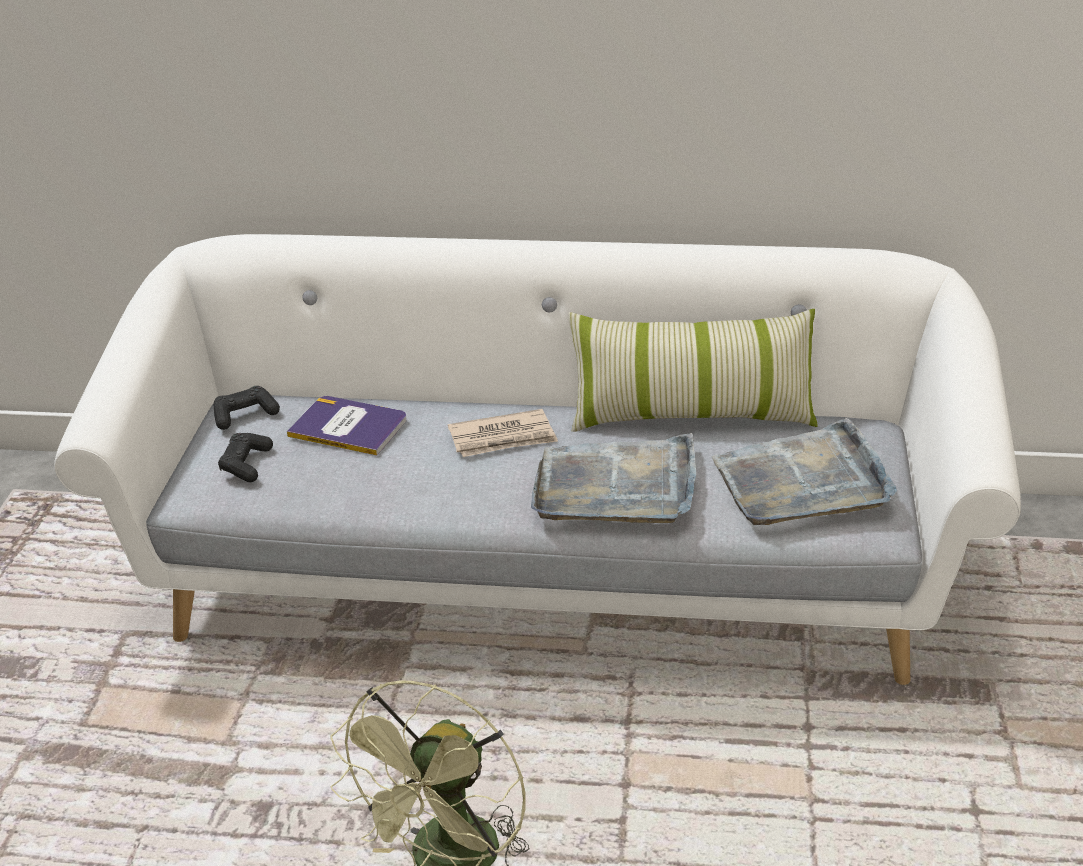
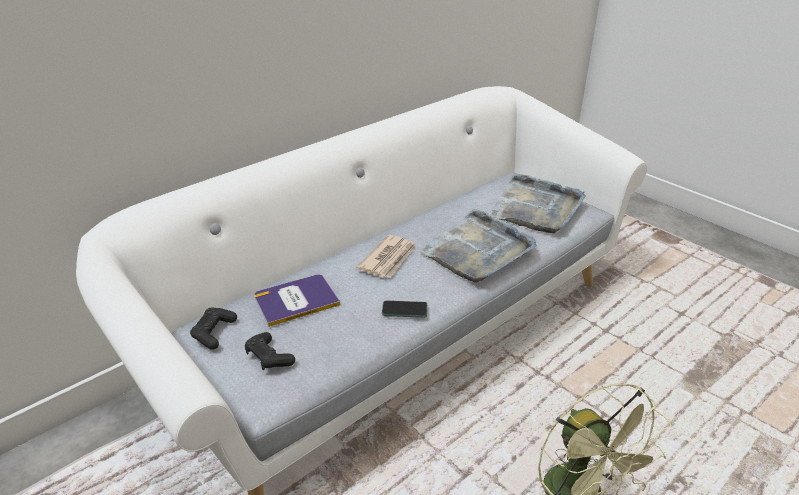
camera: 50 degrees left, 0 degrees up
(422, 498) = (404, 310): none -> phone
(691, 415) = (445, 205): pillow -> none

